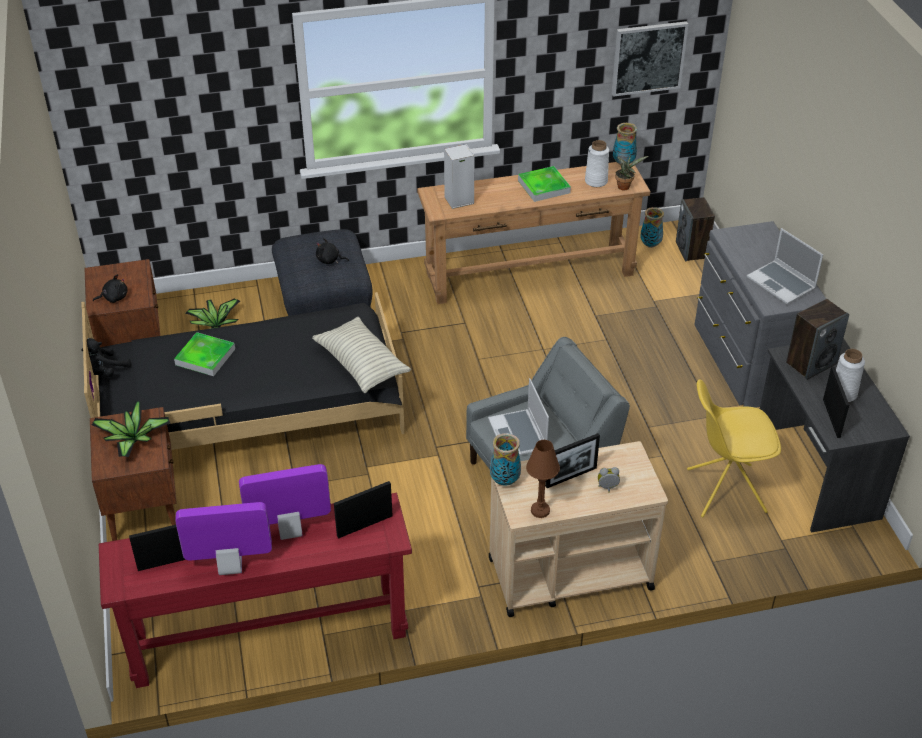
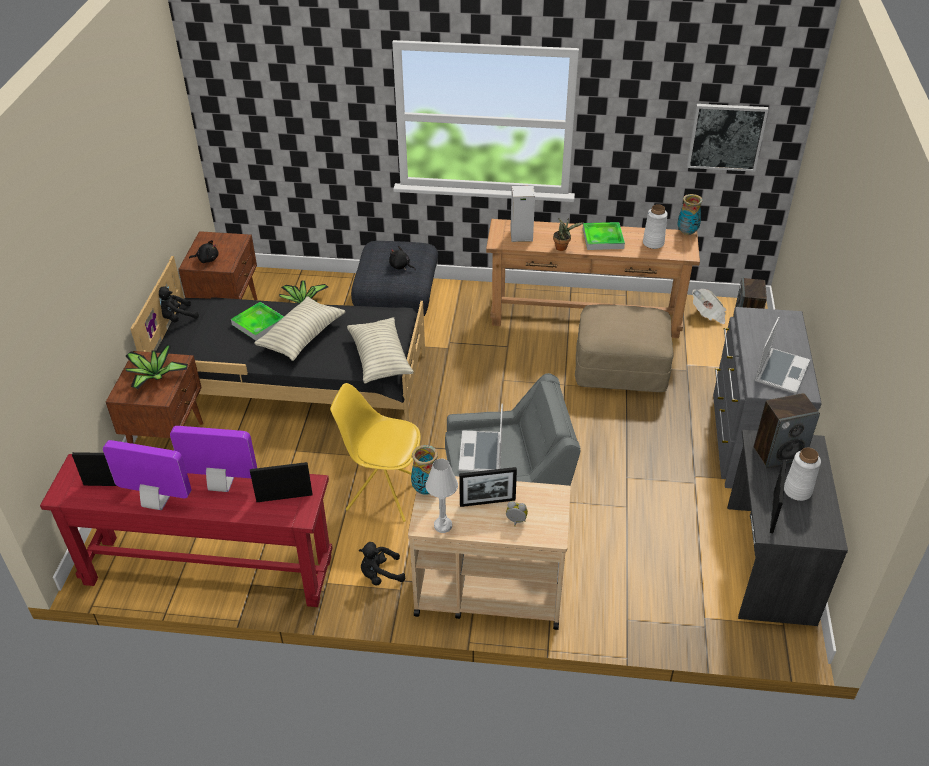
camera: 20 degrees right, 0 degrees up
(263, 360) = (302, 337): none -> pillow
(453, 587) = (380, 574): none -> black plush toy
(540, 510) = (443, 525): brown table lamp -> white table lamp
(591, 320) = (620, 369): none -> beige ottoman
(625, 186) = (678, 252): potted plant -> potted plant (562, 247)
(650, 244) = (708, 314): vase -> newspaper
(724, 490) = (671, 555): yellow chair -> yellow chair (383, 493)
(782, 284) = (781, 371): laptop -> laptop turned 135 degrees counterclockwise

